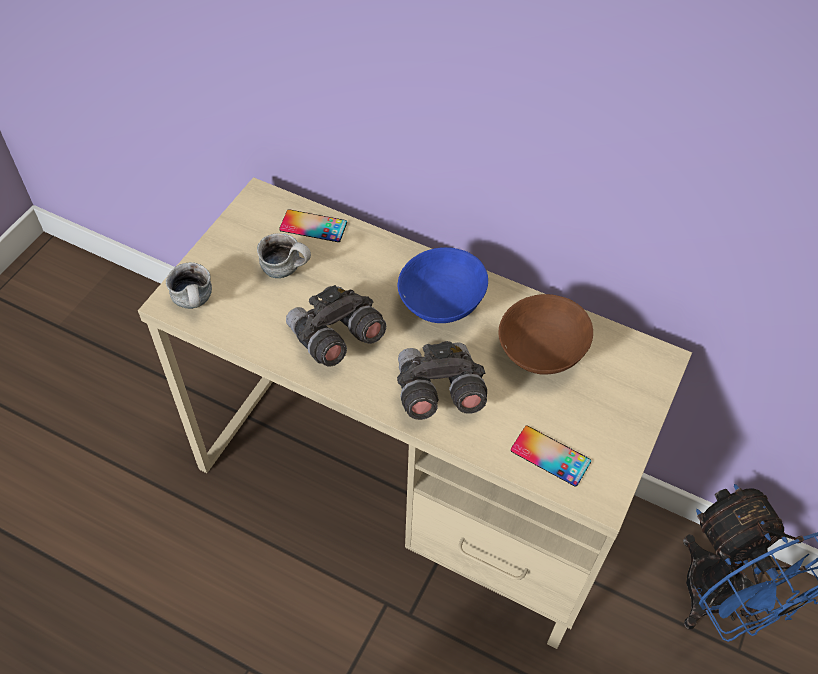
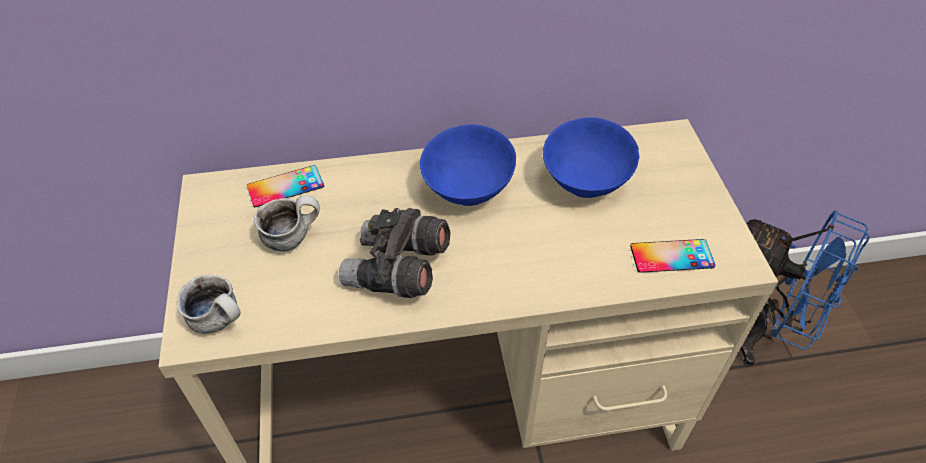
camera: 35 degrees left, 5 degrees down
(437, 392) = (533, 262): grey binoculars -> none
(539, 355) = (583, 183): brown bowl -> blue bowl

